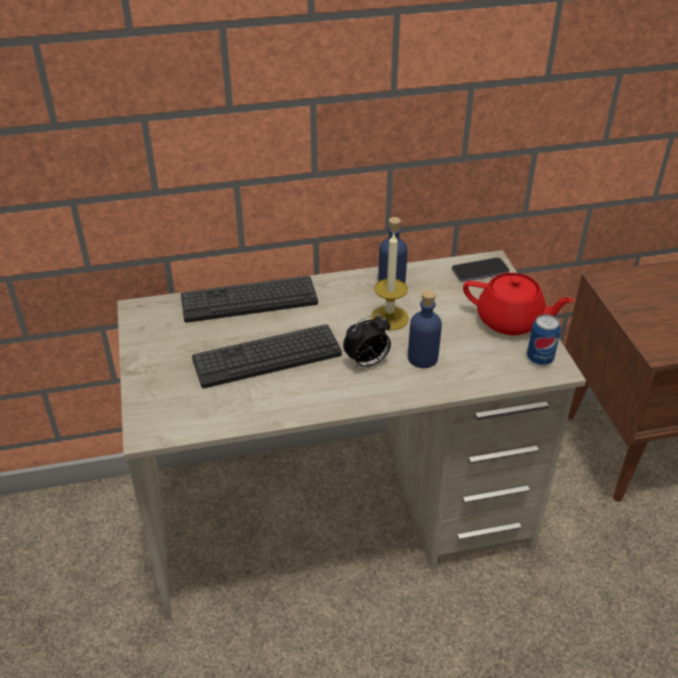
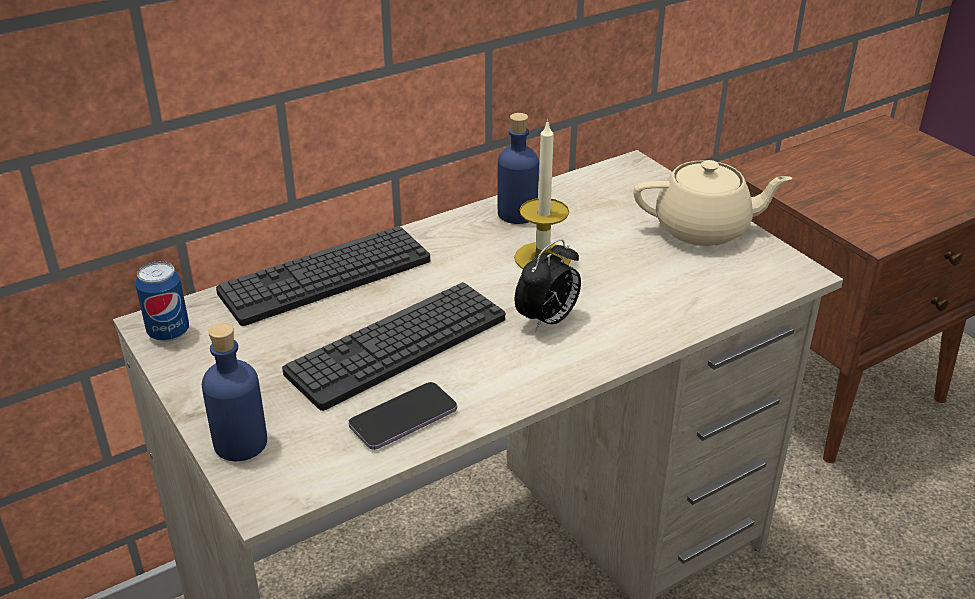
camera: 20 degrees left, 5 degrees down
(422, 358) = (620, 298): blue bottle -> blue bottle (241, 443)
(480, 271) = (625, 179): phone -> phone (403, 418)
(511, 321) = (704, 229): red teapot -> beige teapot
(540, 358) = (770, 265): can -> can (169, 332)

